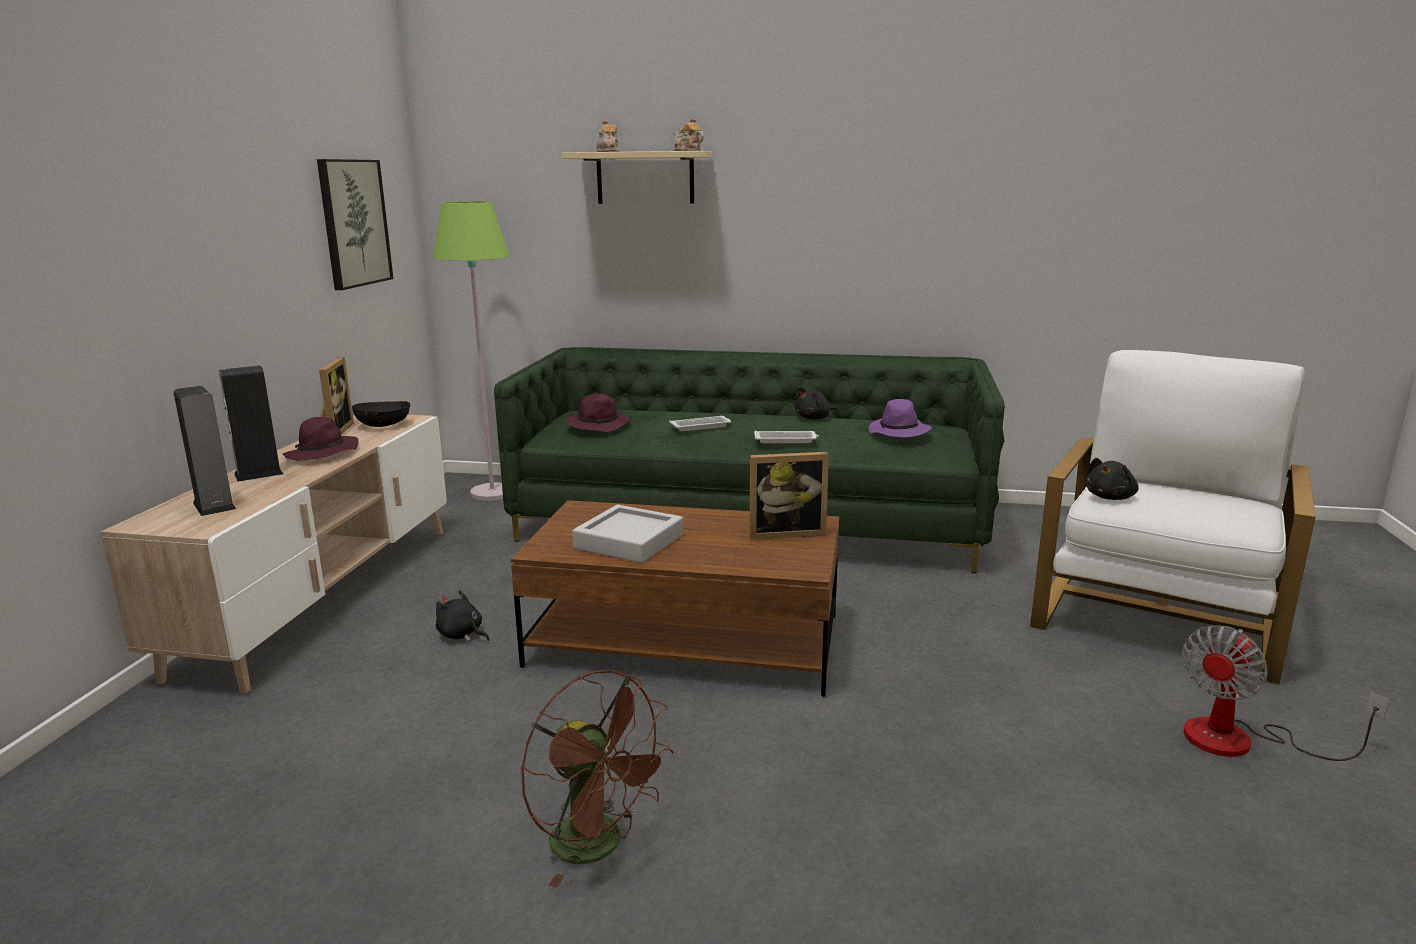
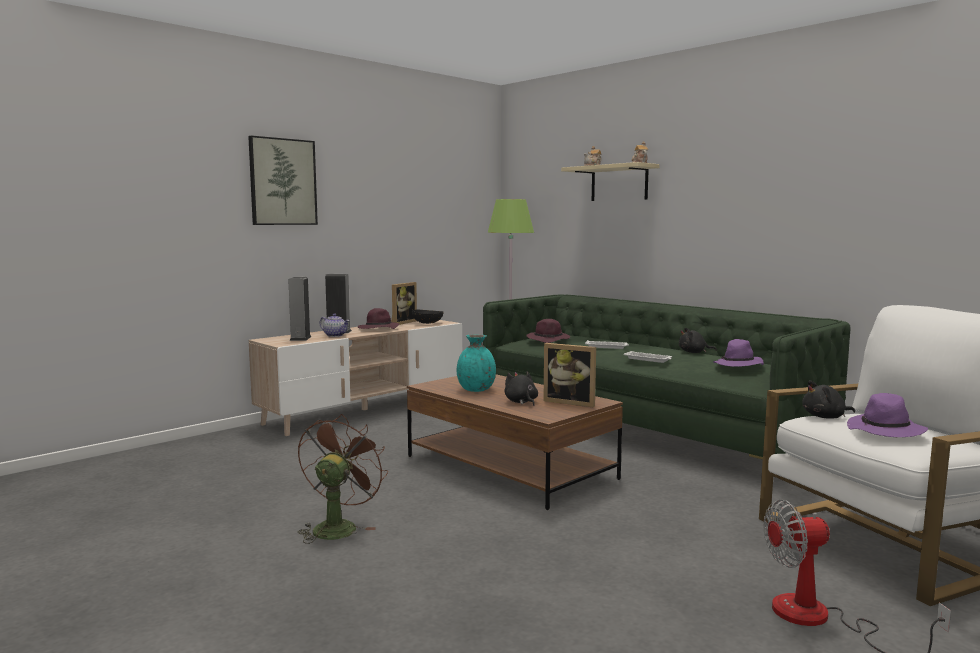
camera: 35 degrees right, 10 degrees down
(271, 484) = (335, 335): none -> teapot
(354, 223) = (444, 209): picture -> picture (282, 182)
(462, 635) = (402, 438): black plush toy -> black plush toy (521, 402)
(599, 847) = (338, 526): brown fan -> brown fan turned 150 degrees counterclockwise
(629, 541) = (476, 390): grey tray -> turquoise vase
(1195, 506) = (886, 431): none -> purple hat

